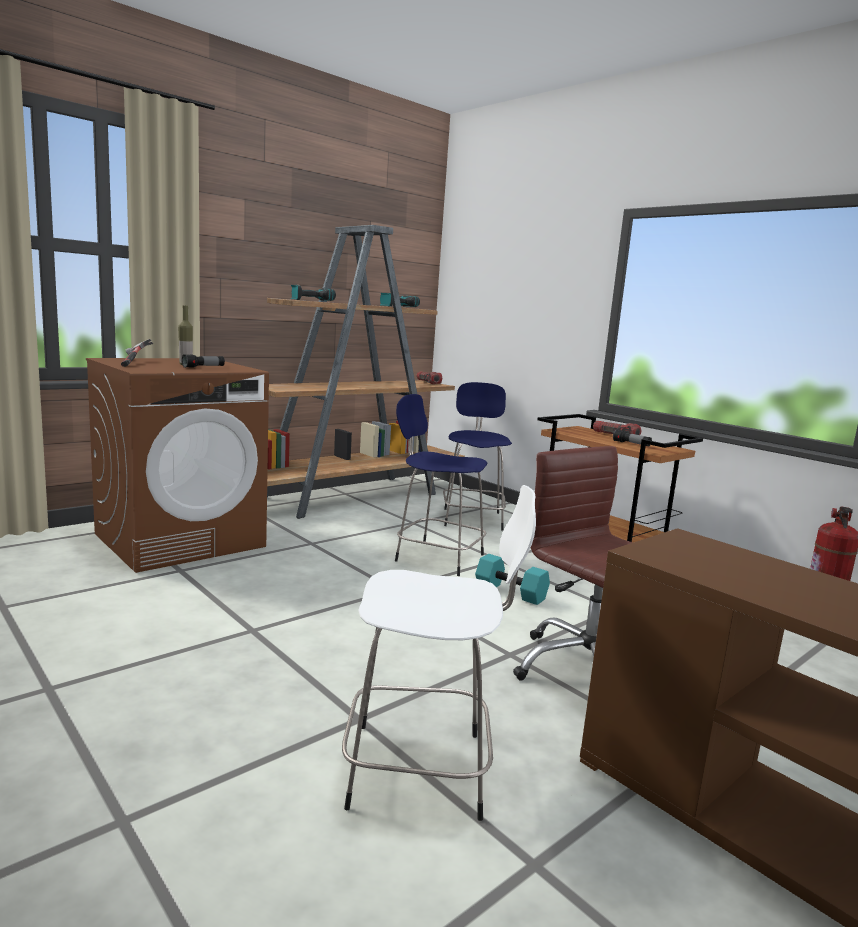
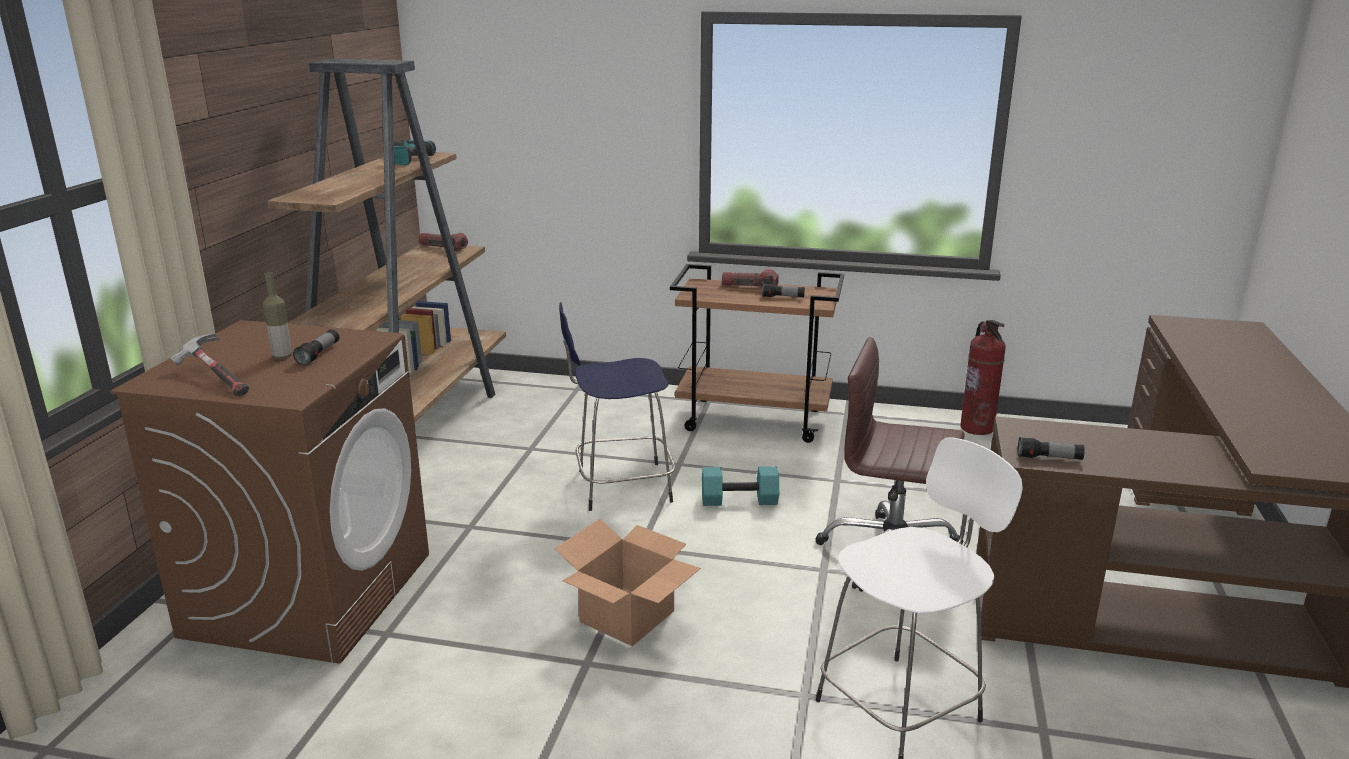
camera: 35 degrees left, 10 degrees up
(310, 300) = (325, 189): power drill -> none
(321, 618) = (627, 615): none -> cardboard box
(472, 518) = (581, 416): blue stool -> none
(672, 560) = (1049, 458): none -> flashlight

